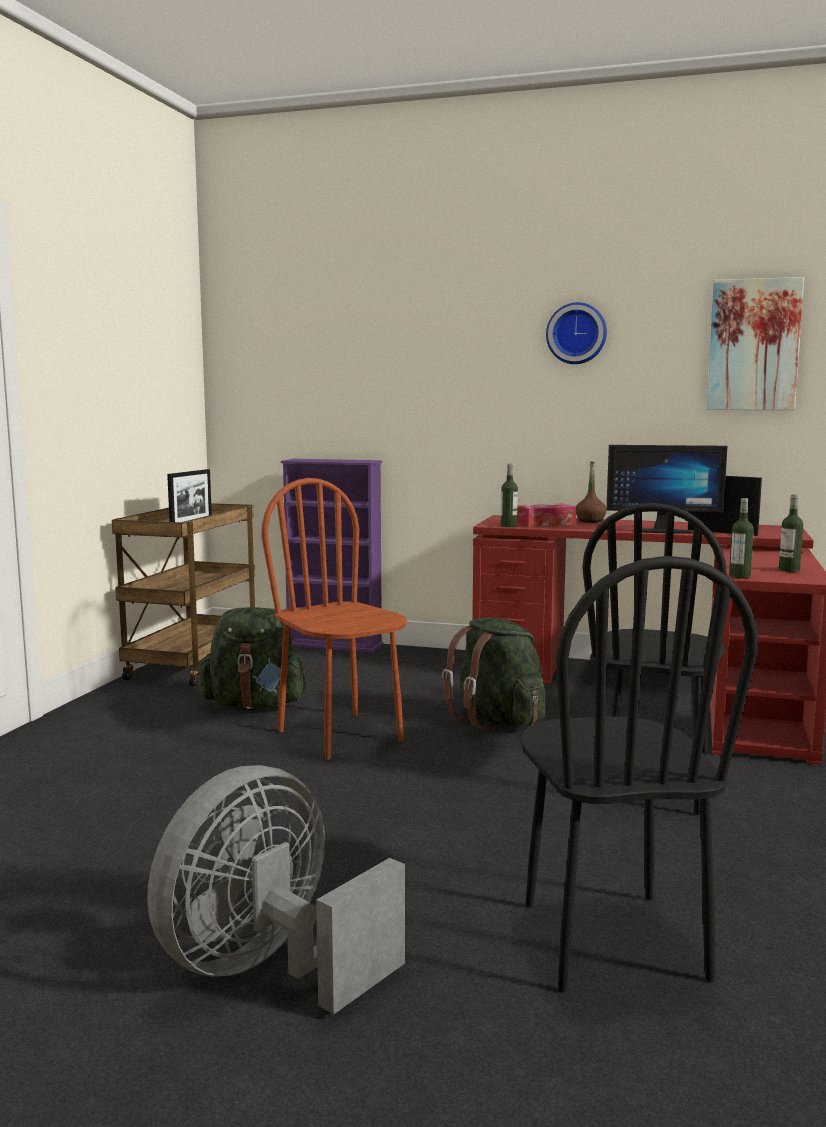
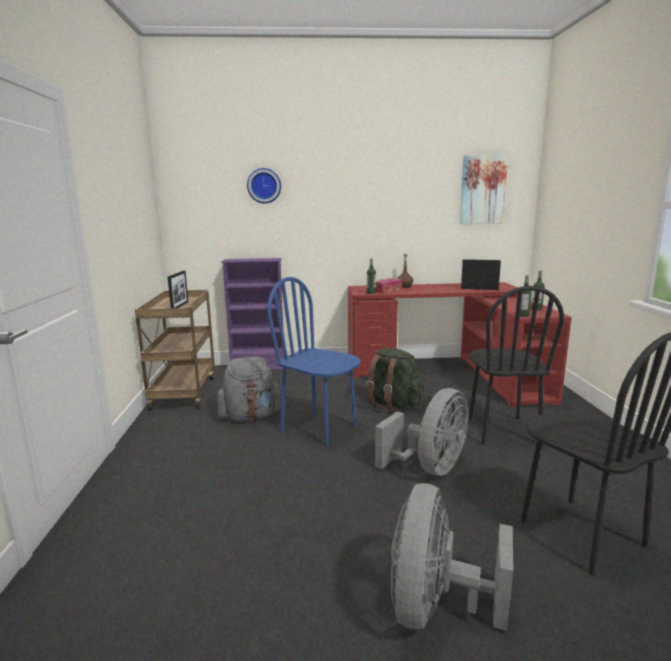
camera: 20 degrees left, 5 degrees up
(255, 706) = (250, 416): green backpack -> grey backpack
(341, 735) = (319, 428): brown chair -> blue chair
(458, 812) = (430, 468): none -> grey fan
(576, 333) = (392, 183): wall clock -> wall clock (264, 186)
(662, 531) = (451, 290): monitor -> none

